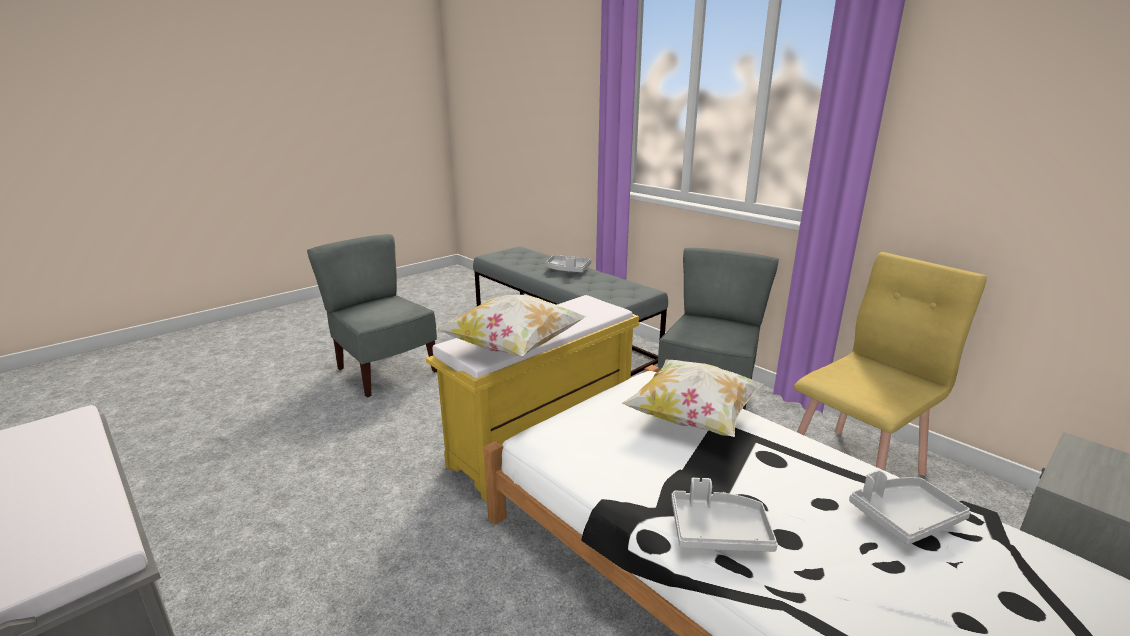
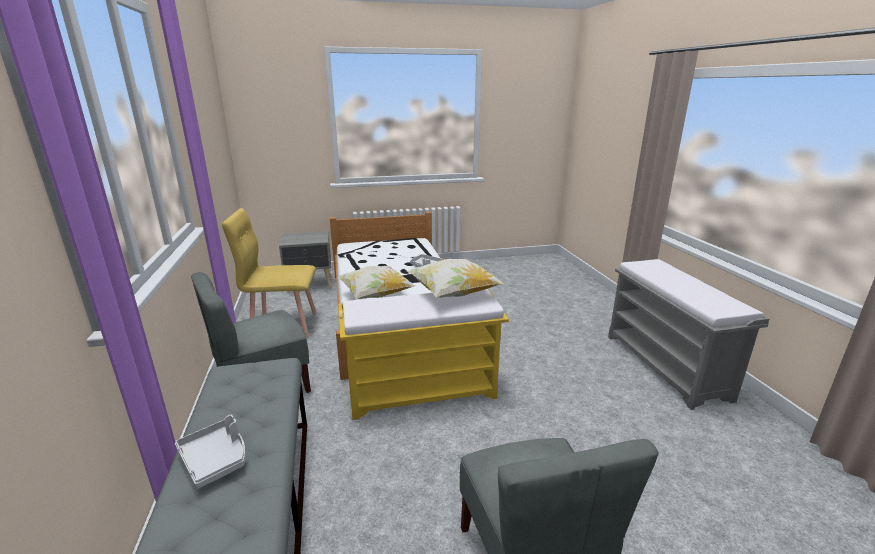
camera: 150 degrees left, 0 degrees up
(904, 517) = (367, 258): grey tray -> none

